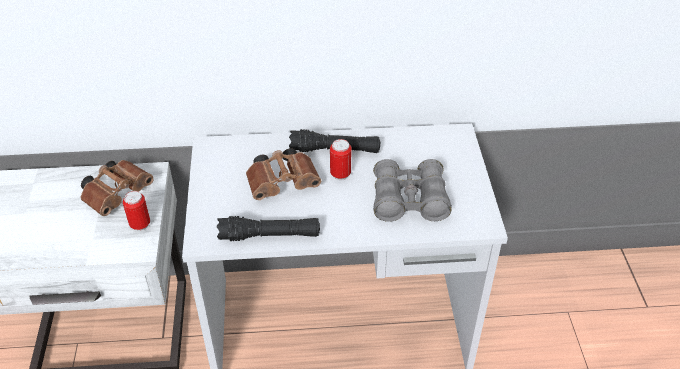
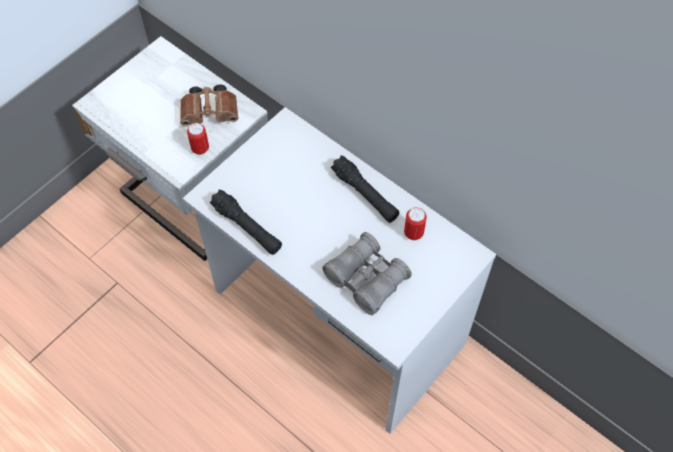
camera: 45 degrees right, 15 degrees up
(284, 183) = (300, 194): brown binoculars -> none
(340, 174) = (345, 218): can -> can (413, 233)

